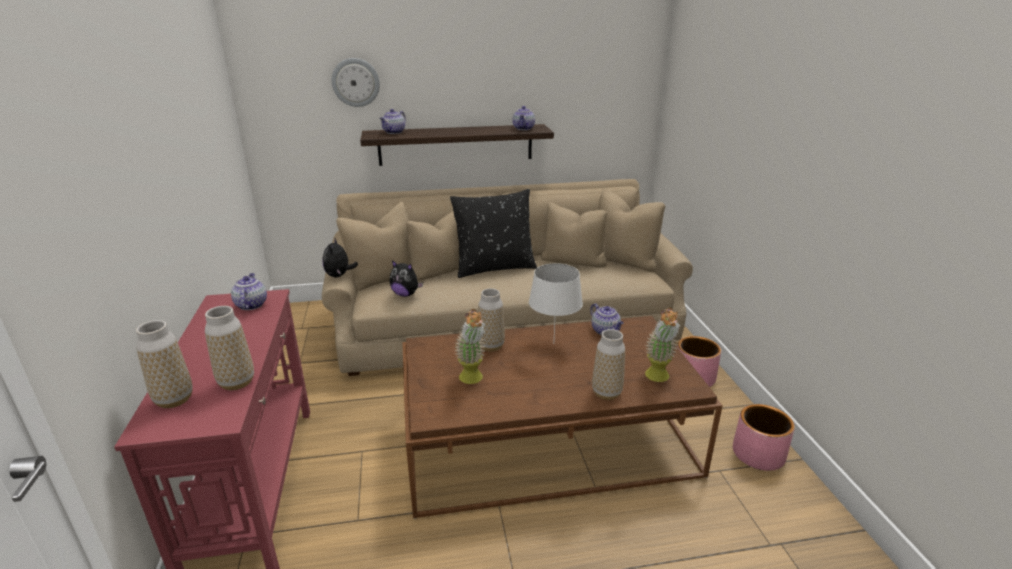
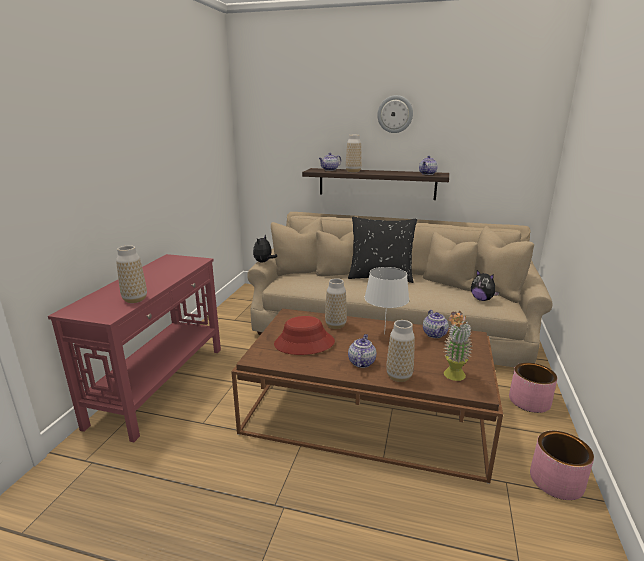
camera: 25 degrees right, 5 degrees down
(174, 400) = (96, 301): vase -> vase (353, 171)
(251, 305) = (184, 262): teapot -> teapot (361, 362)
(355, 82) = (310, 133): wall clock -> wall clock (395, 114)
(406, 294) = (304, 282): plush toy -> plush toy (482, 299)
(473, 380) = (304, 343): potted plant -> red hat

